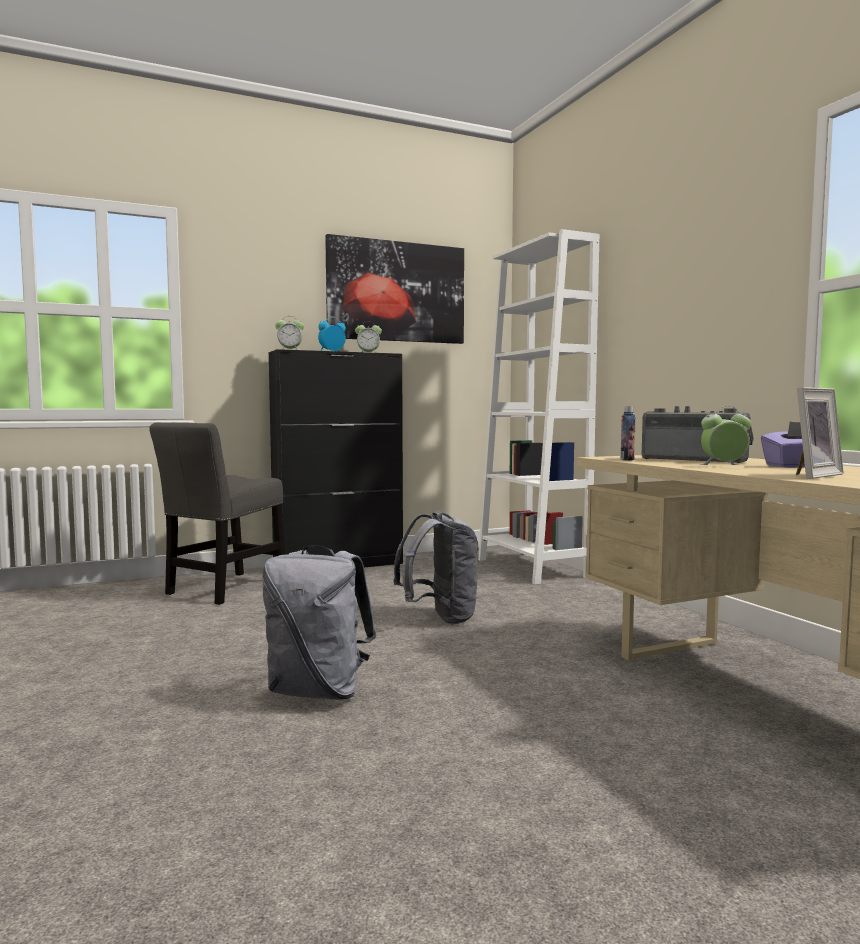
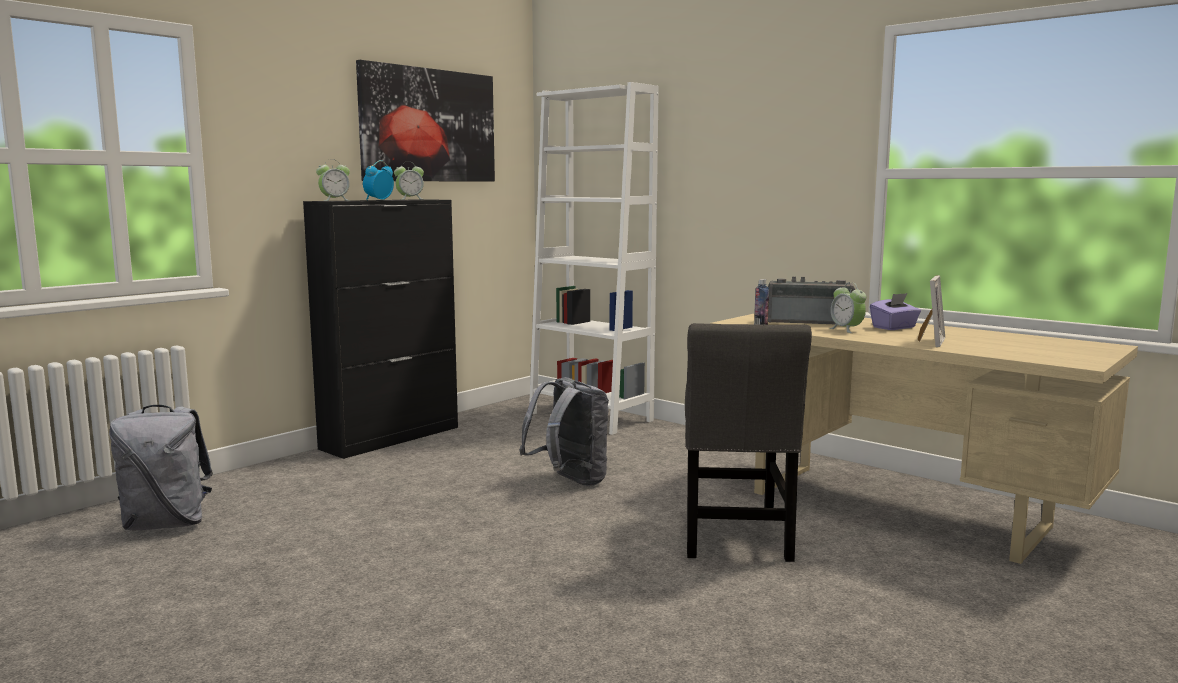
camera: 25 degrees left, 5 degrees up
(223, 589) = (301, 484): grey chair -> grey chair (735, 536)
(319, 691) = (552, 567): grey backpack -> grey backpack (167, 524)
(723, 465) = (846, 330): alarm clock -> alarm clock turned 90 degrees counterclockwise

